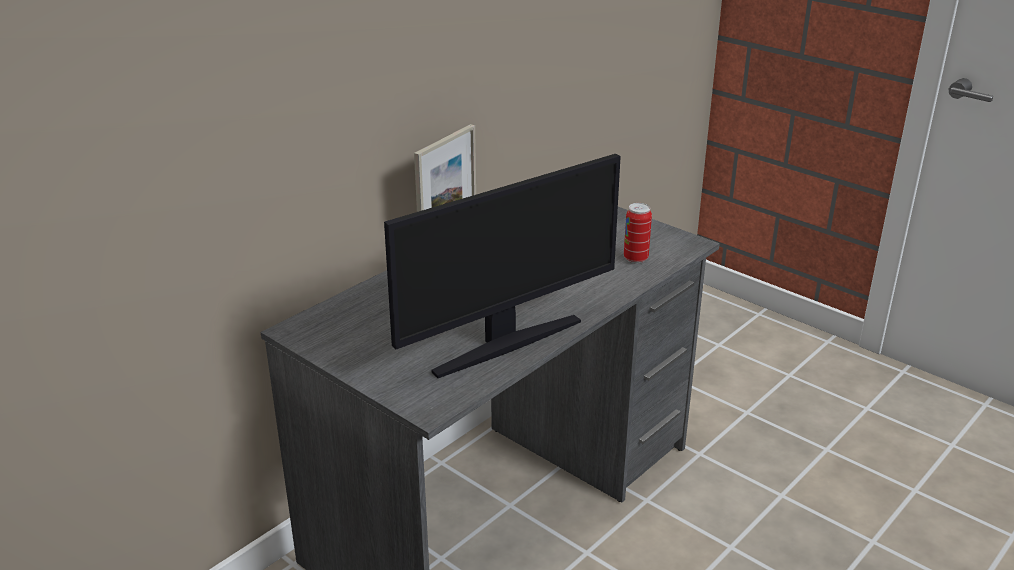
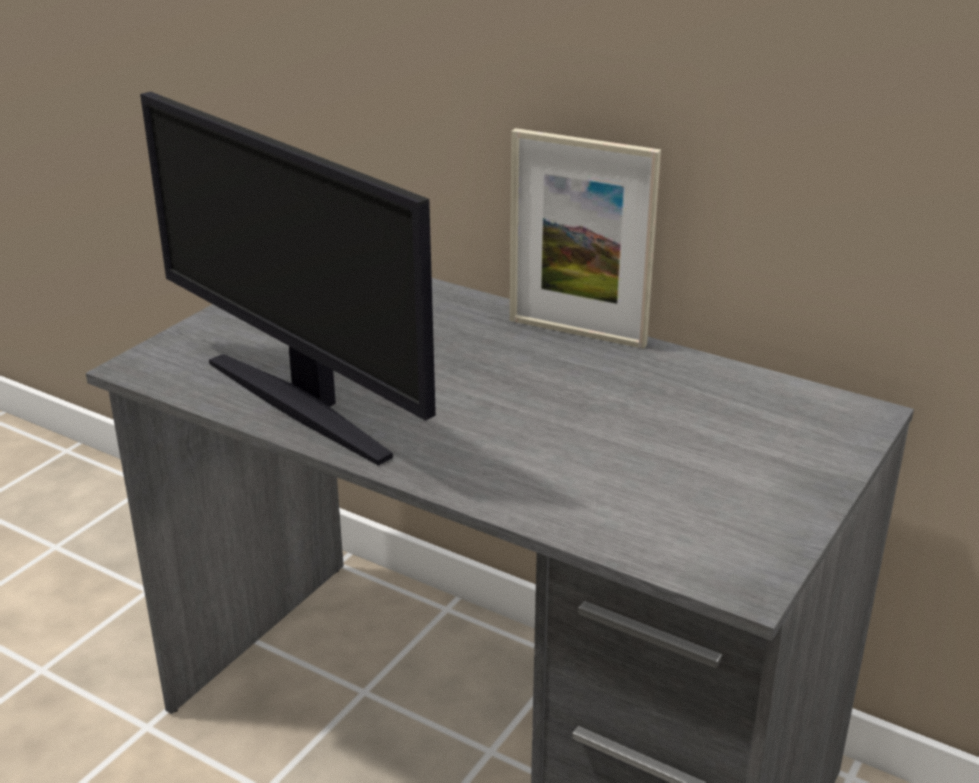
camera: 80 degrees right, 0 degrees up
(635, 258) = (636, 512): can -> none

